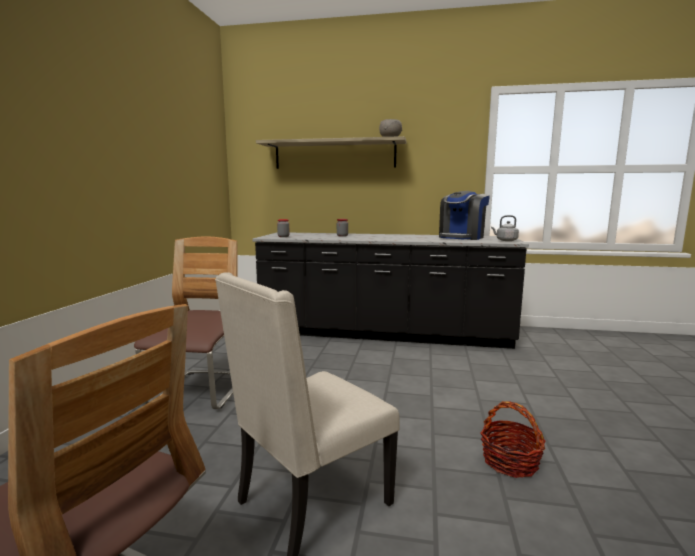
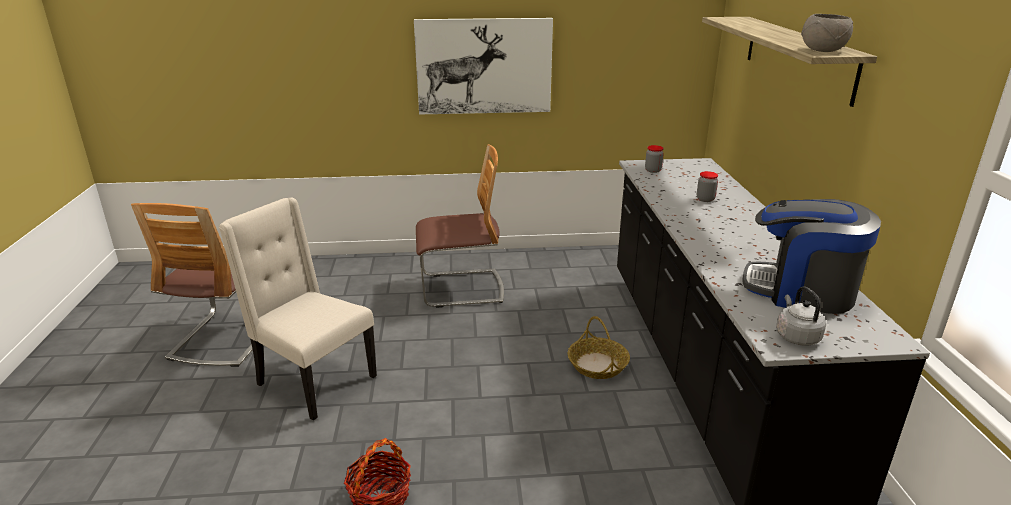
camera: 75 degrees right, 15 degrees up
(116, 173) = (484, 66): none -> picture
(362, 357) = (598, 365): none -> basket

